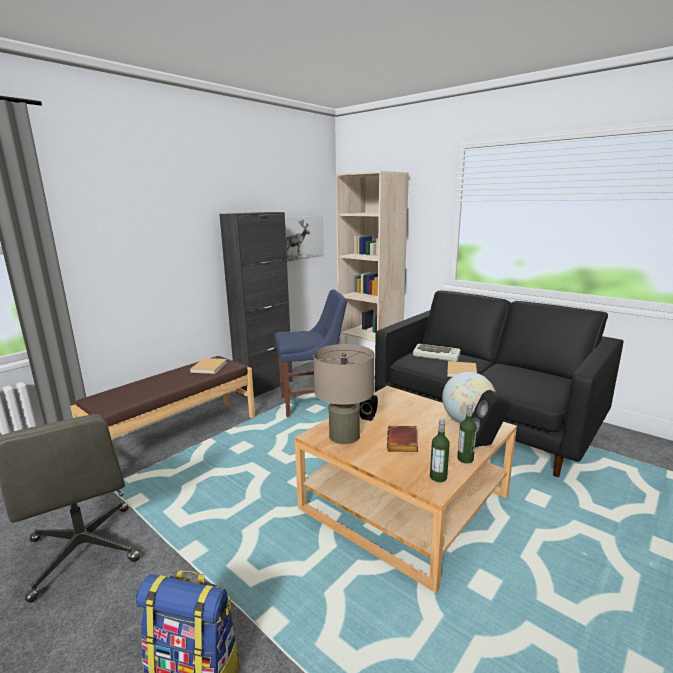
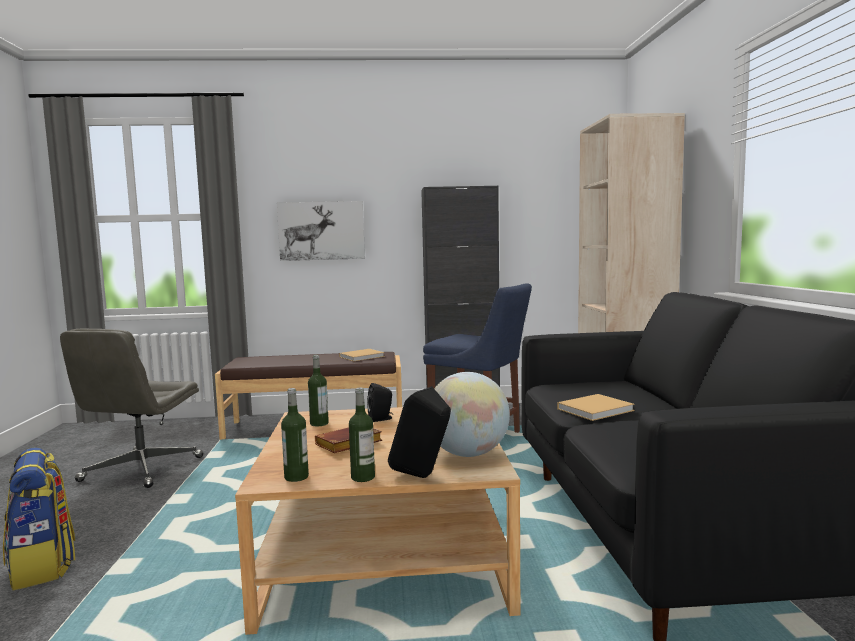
camera: 45 degrees right, 10 degrees down
(300, 238) = (549, 224): picture -> picture (321, 231)
(344, 435) = (319, 423): beige table lamp -> bottle
(437, 356) = (609, 390): keyboard -> none

